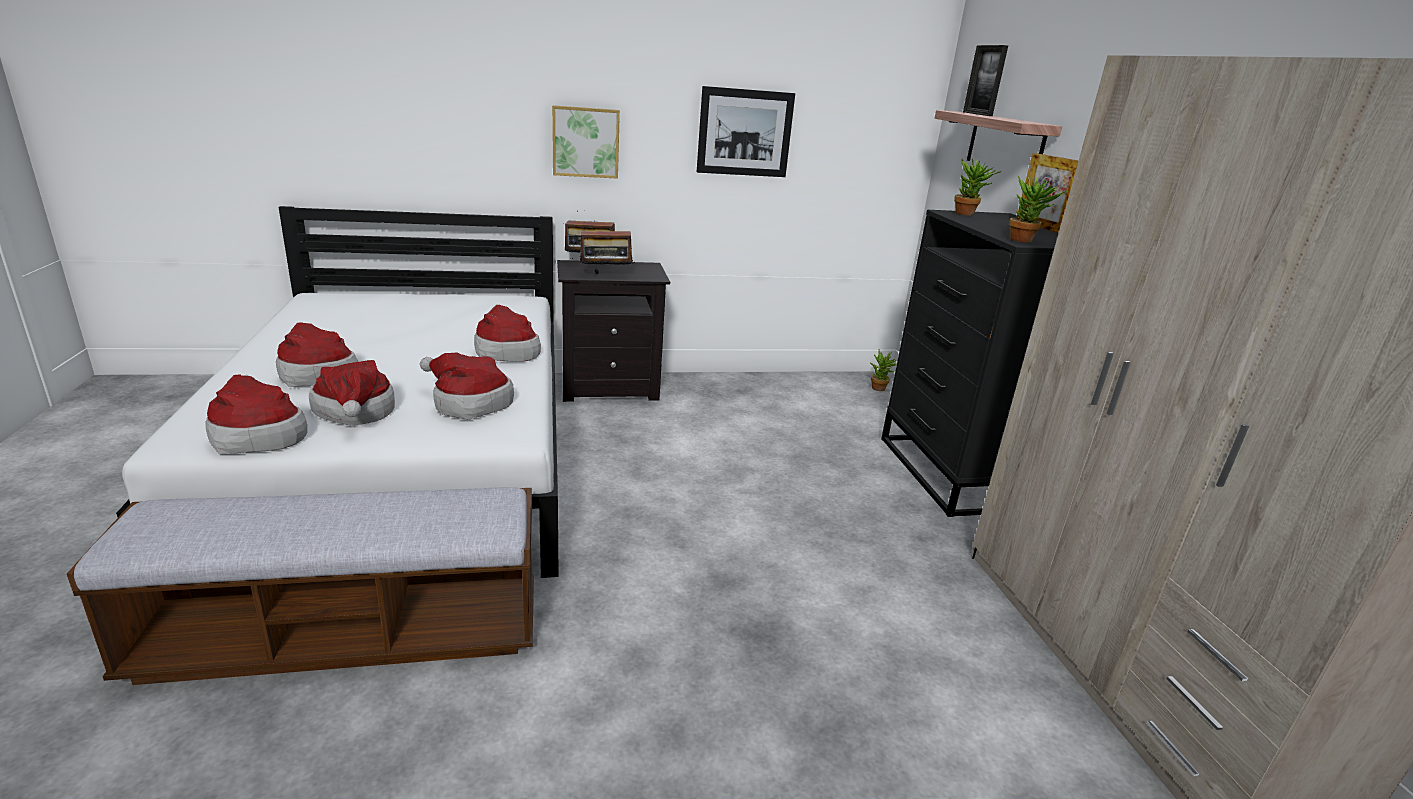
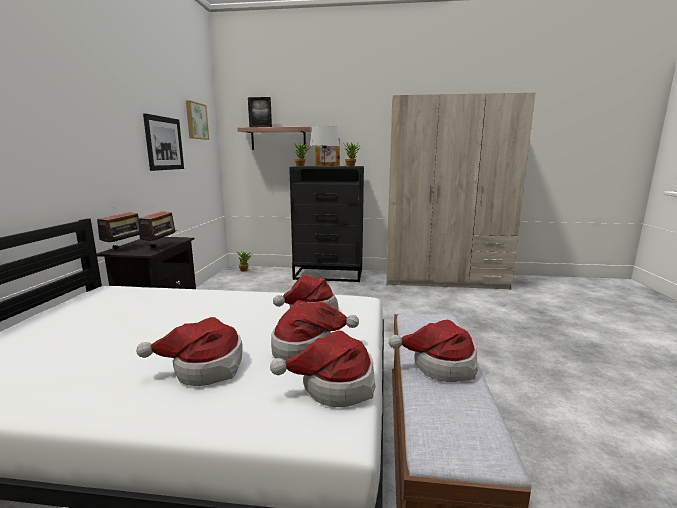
camera: 70 degrees left, 10 degrees down
(506, 351) = (221, 298): hat -> hat (440, 365)
(585, 142) = (91, 154): picture -> picture (196, 121)
(985, 225) = (324, 166): none -> grey table lamp

